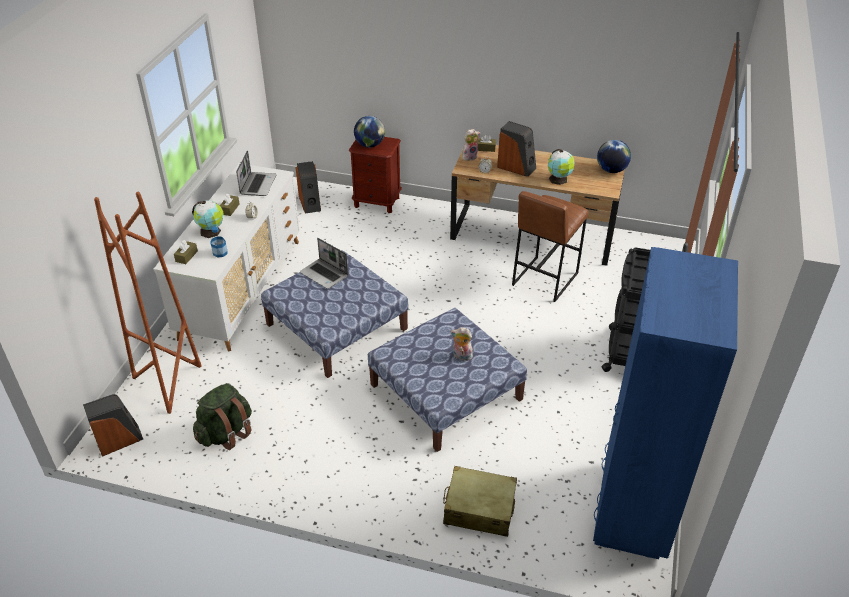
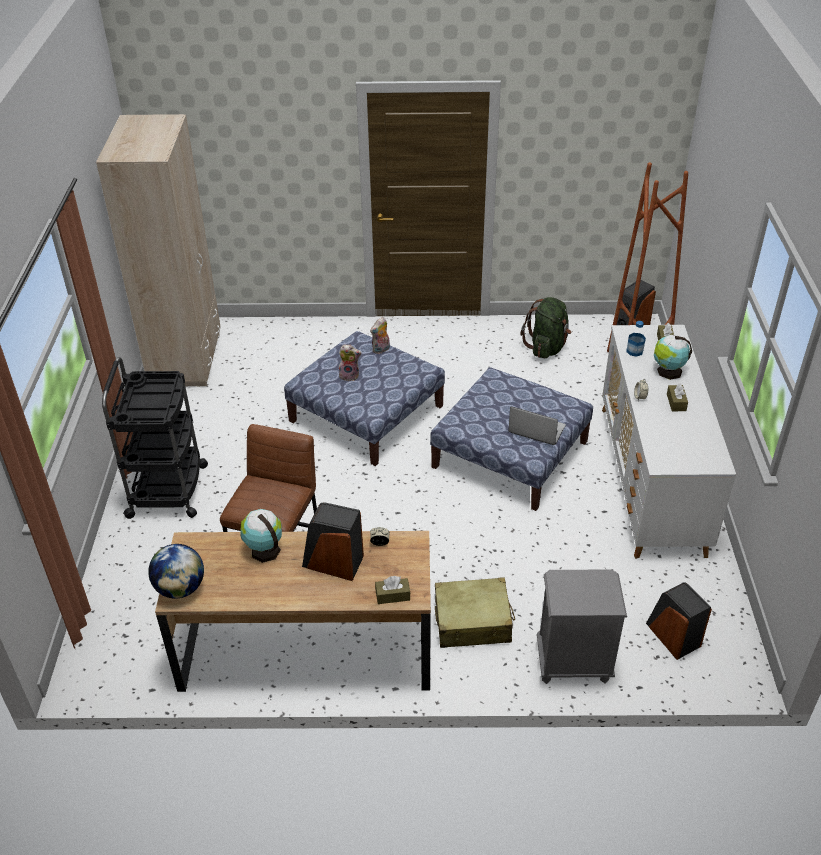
camera: 165 degrees right, 0 degrees up
(258, 184) = (676, 443): laptop -> none
(370, 145) = (590, 588): globe -> none
(377, 202) = (572, 663): brown nightstand -> grey nightstand
(470, 156) = (412, 570): plush toy -> plush toy (381, 350)
(479, 509) = (312, 339): beige suitcase -> beige suitcase (473, 622)
(632, 510) = (187, 359): blue wardrobe -> beige wardrobe

